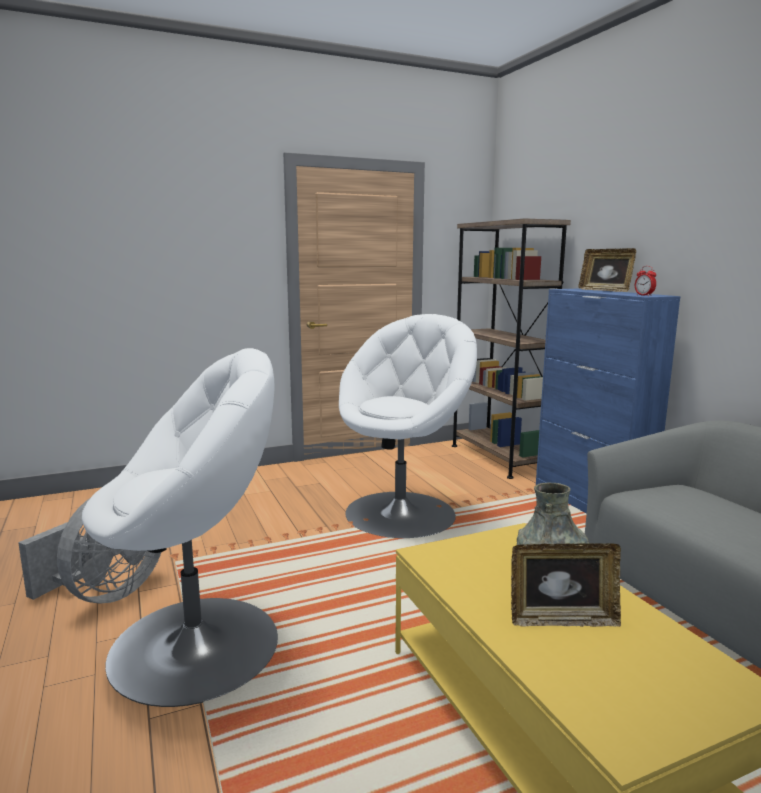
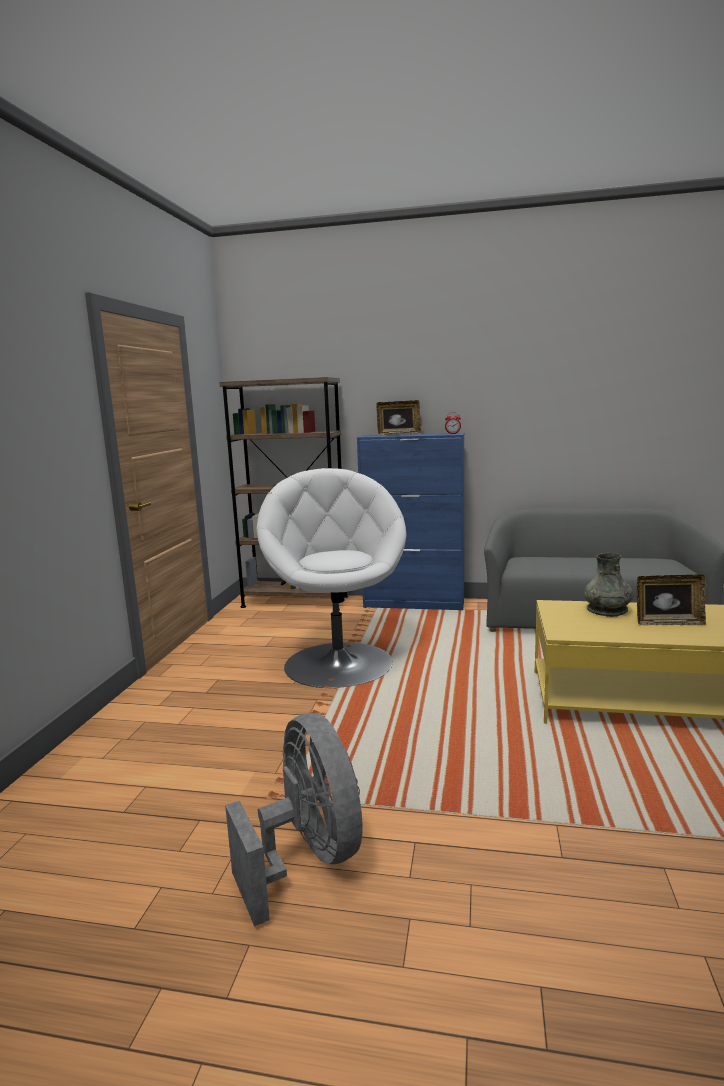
camera: 55 degrees left, 0 degrees up
(198, 645) = (467, 810): white armchair -> none
(562, 620) = (668, 623): picture frame -> picture frame turned 60 degrees clockwise

